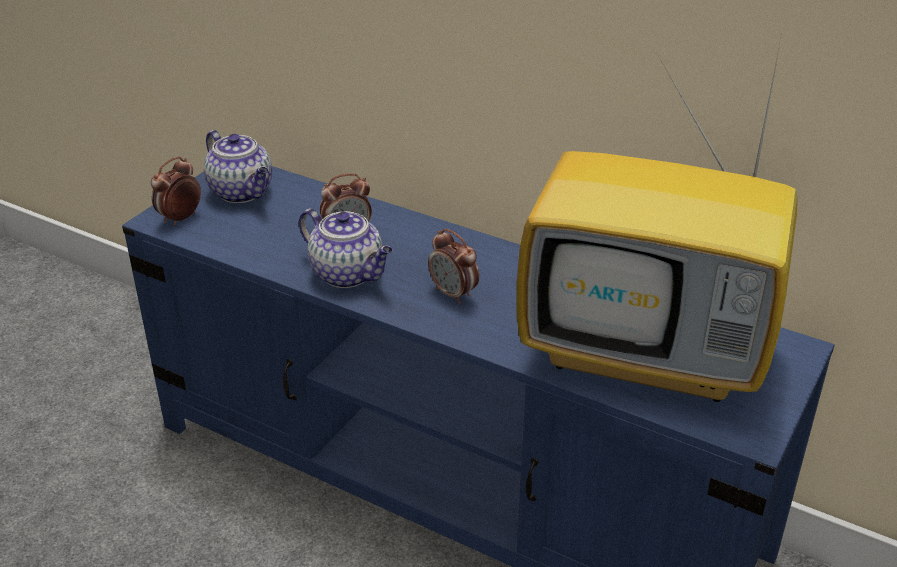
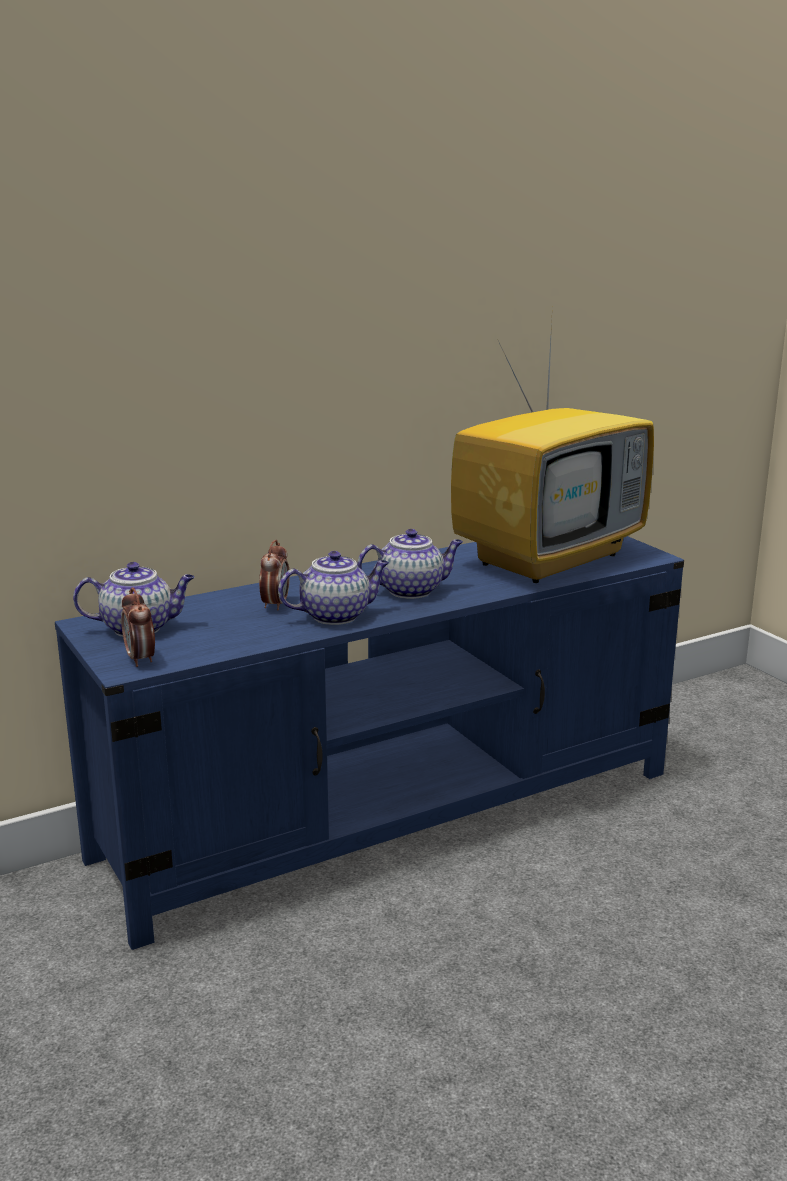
camera: 60 degrees left, 15 degrees down
(453, 294) = (411, 590): alarm clock -> teapot

